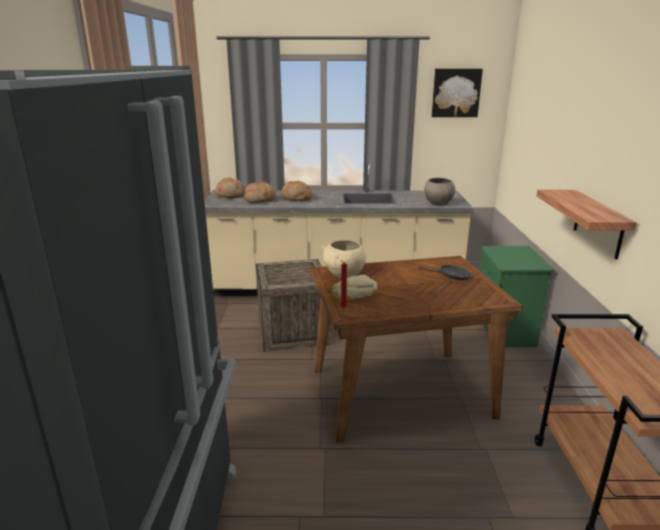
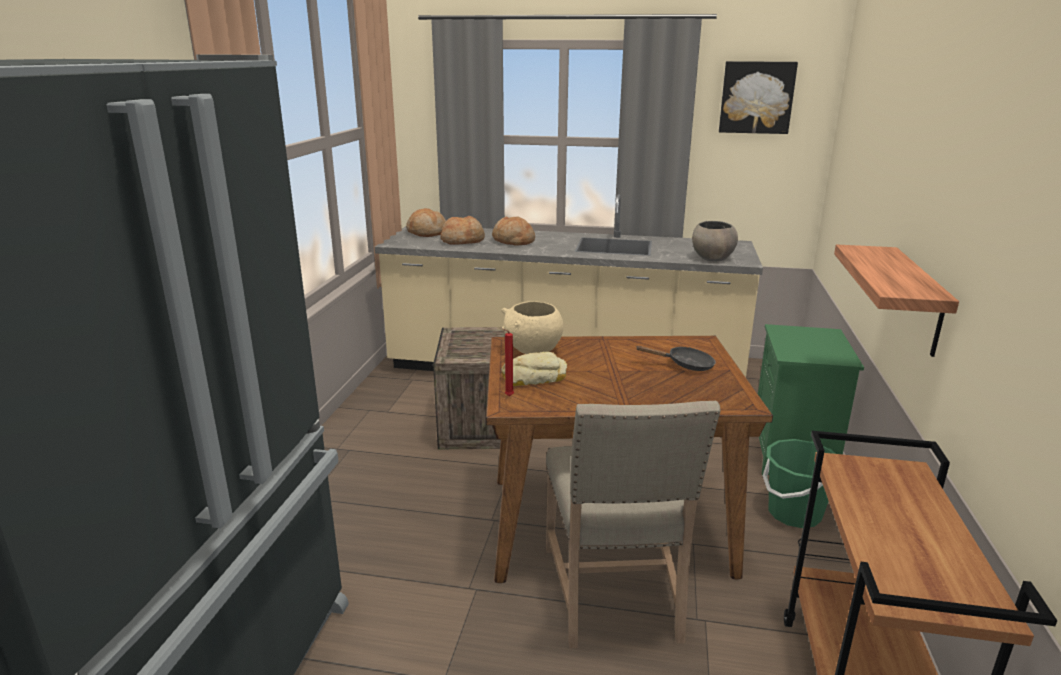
camera: 10 degrees right, 0 degrees up
(421, 440) = (615, 595): none -> beige chair
(517, 371) = (794, 513): none -> green bucket

